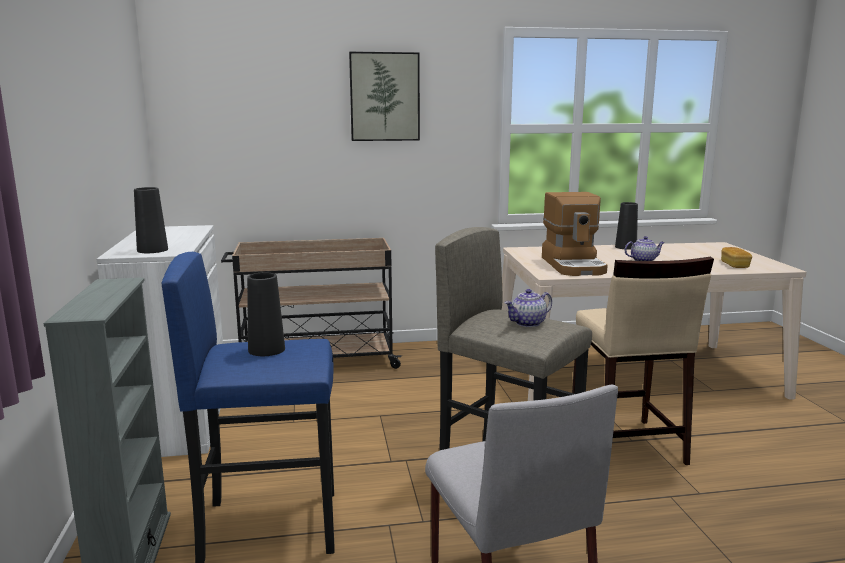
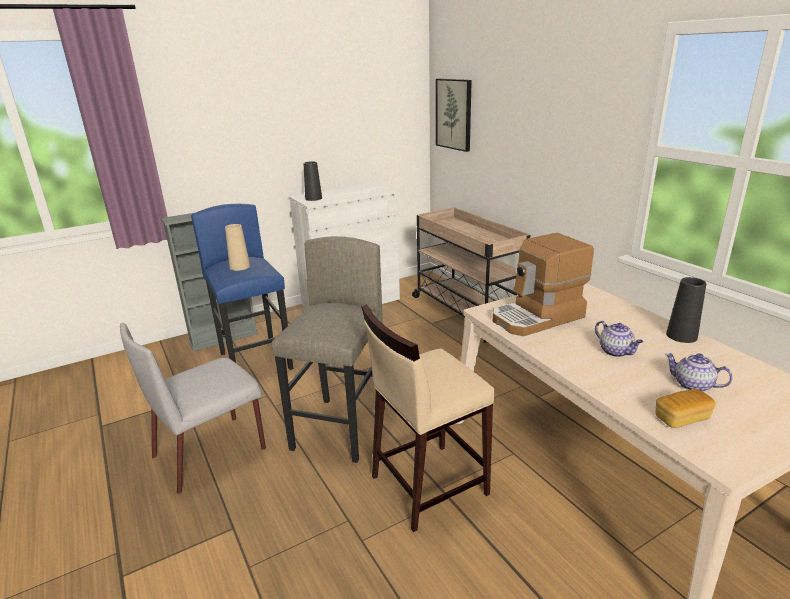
camera: 70 degrees right, 10 degrees up
(266, 349) = (240, 267): black vase -> beige vase
(384, 97) = (550, 103): picture -> picture (454, 114)
(528, 323) = (321, 321): teapot -> teapot (692, 385)

